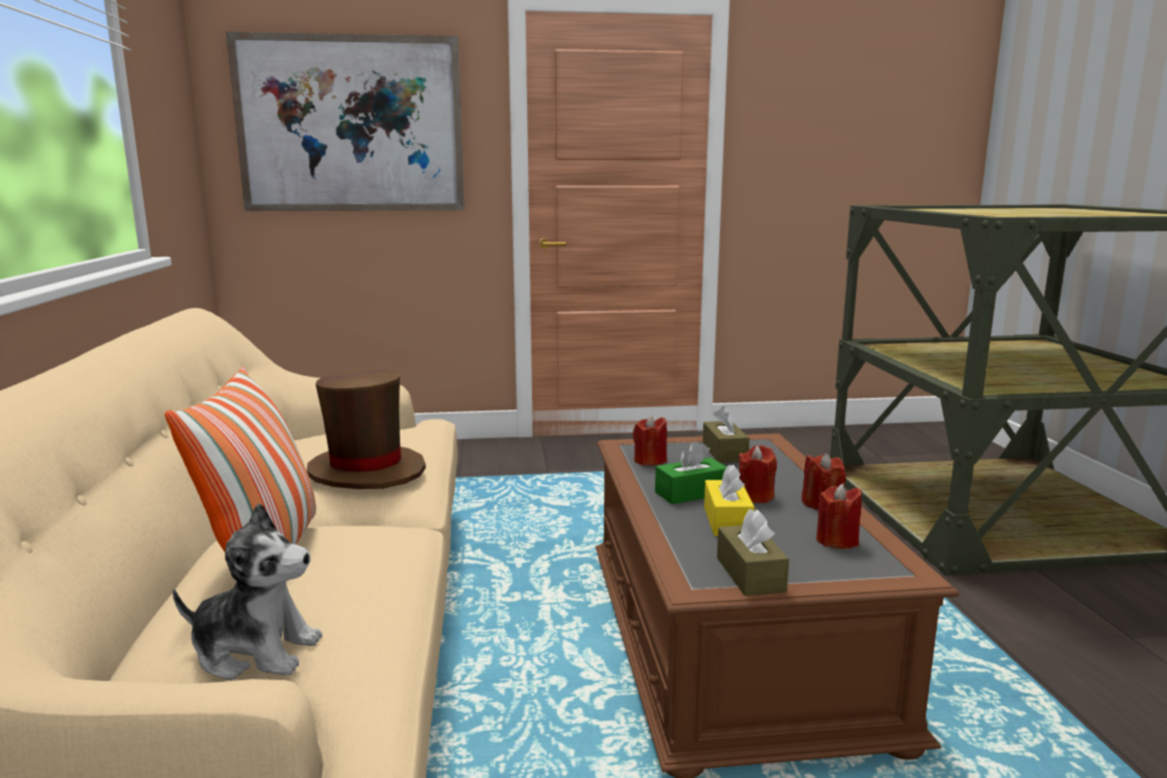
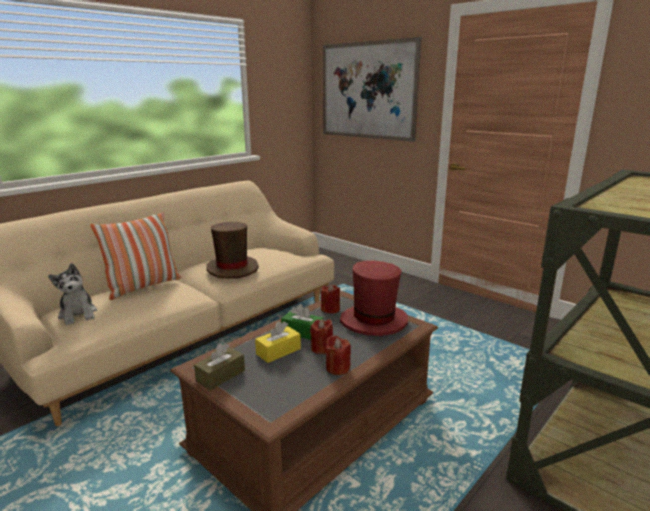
camera: 50 degrees right, 5 degrees up
(724, 453) = (373, 321): brown tissue box -> red hat
(837, 541) = (290, 387): red candle -> none

